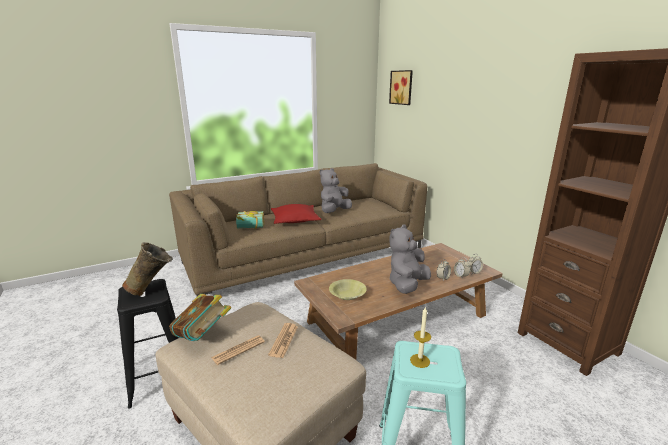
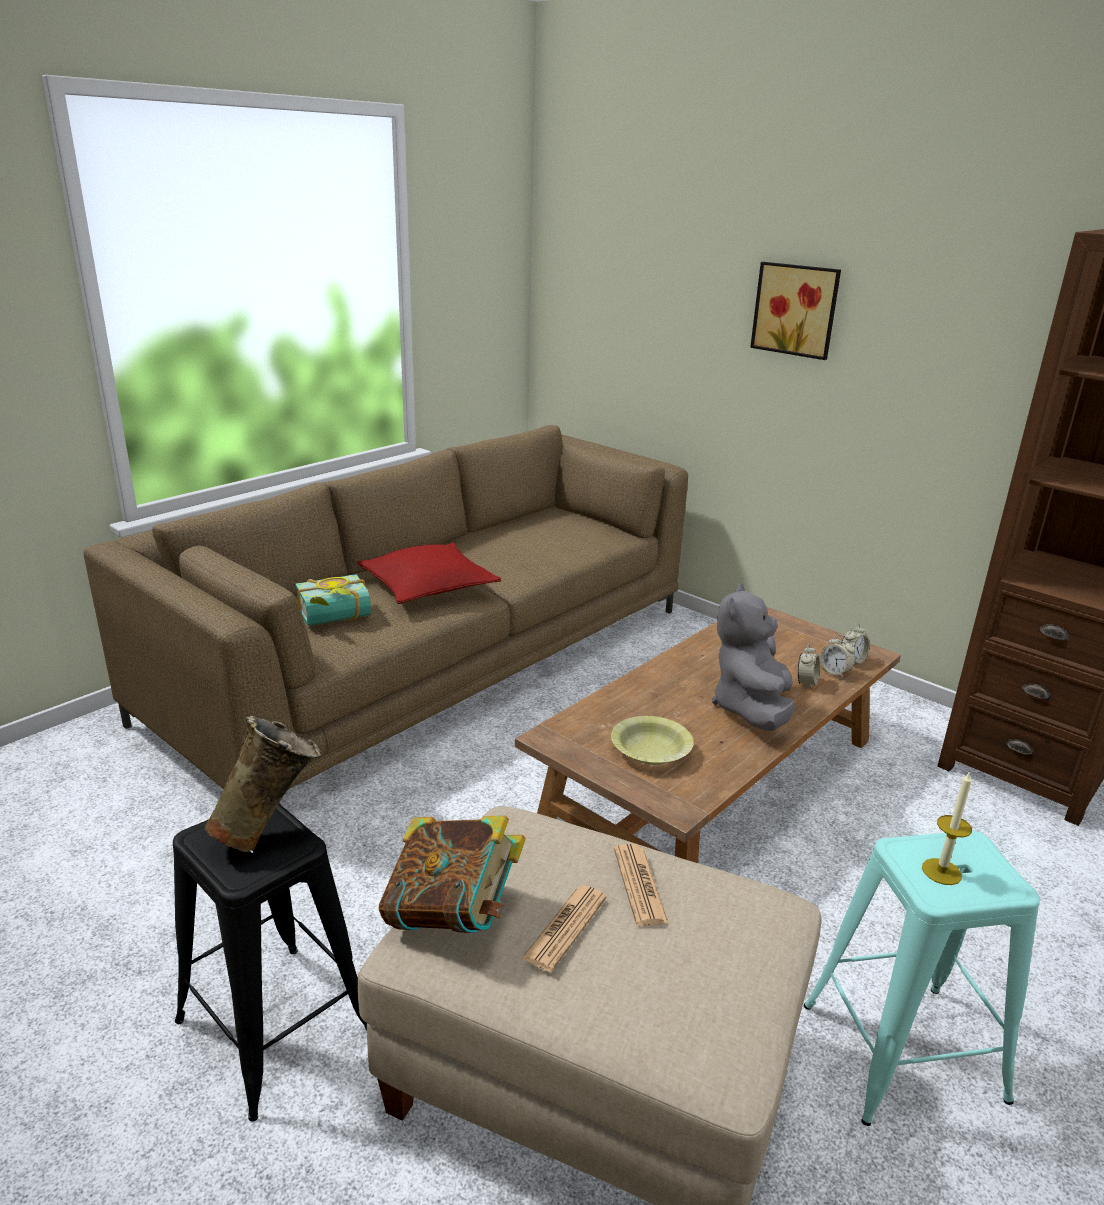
camera: 20 degrees left, 5 degrees up
(334, 211) = (501, 553): grey plush toy -> none
(402, 87) = (607, 246): picture -> picture (796, 309)

